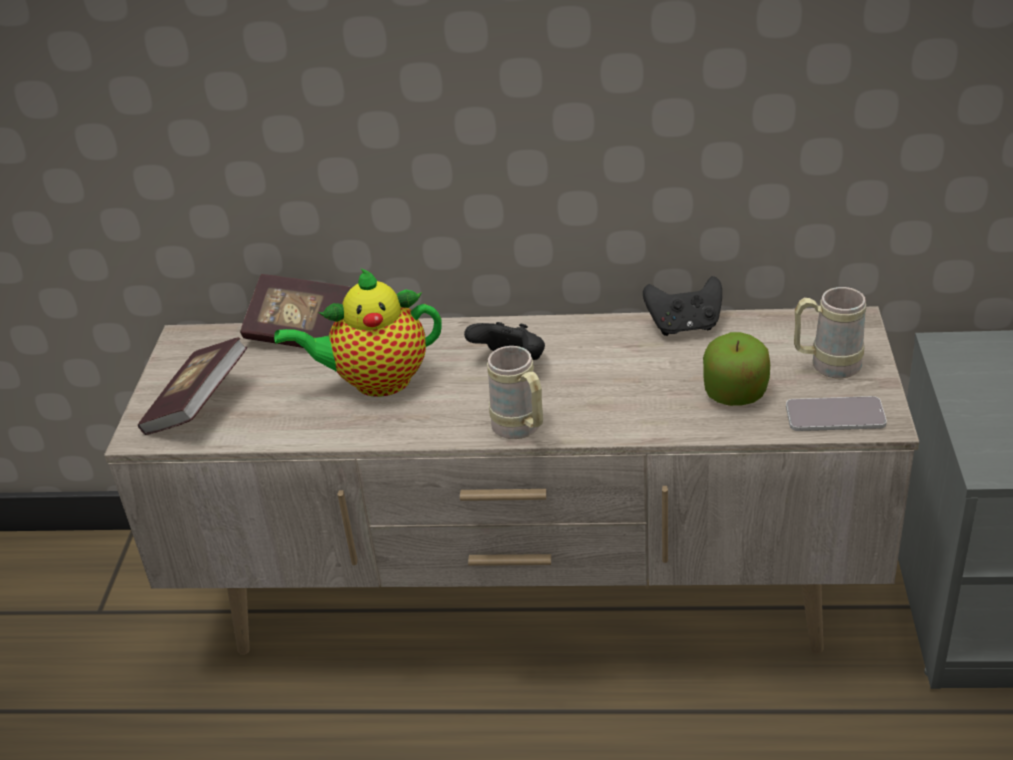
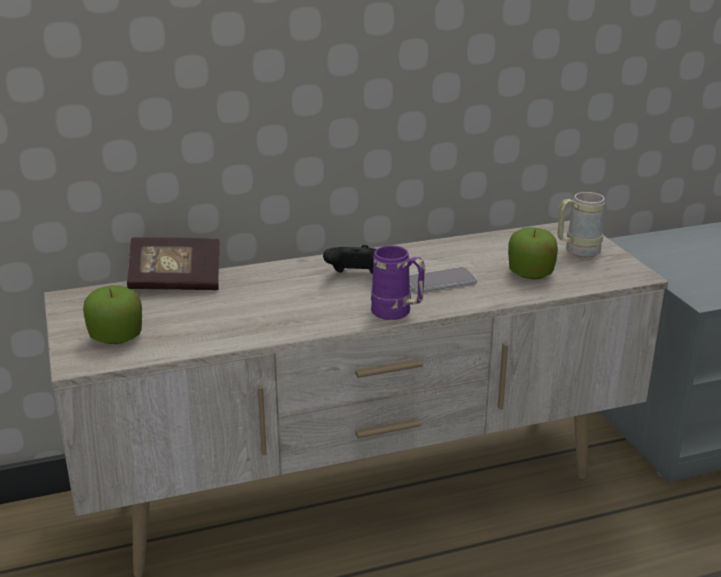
camera: 25 degrees left, 10 degrees down
(198, 406) = (116, 337): book -> apple
(375, 381) = (258, 302): teapot -> none
(521, 430) = (397, 314): beige mug -> purple mug
(684, 326) = (465, 243): black game controller -> none
(835, 416) = (605, 276): phone -> phone (440, 281)

